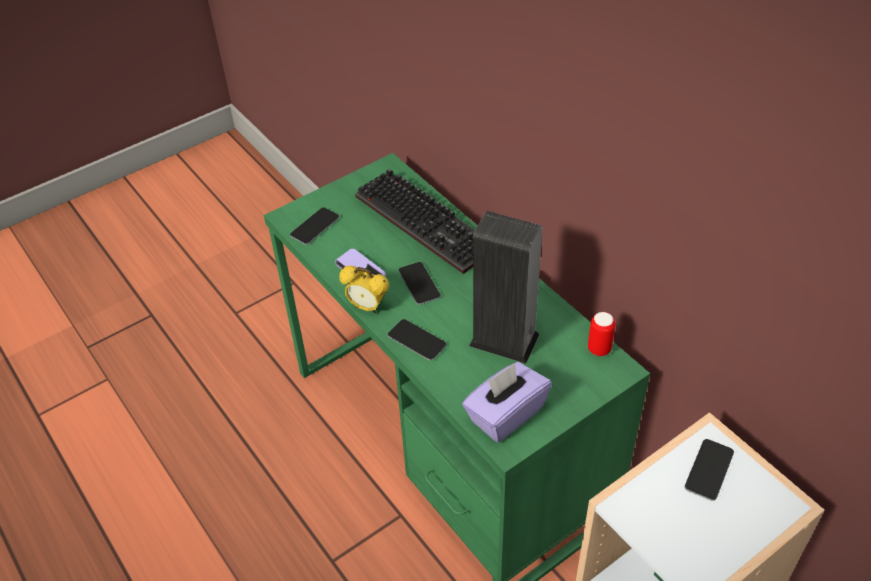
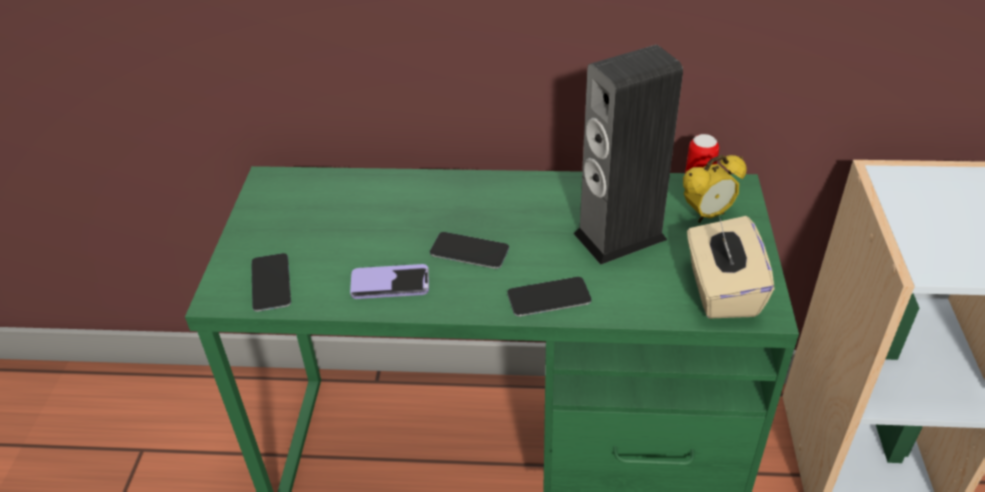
camera: 50 degrees left, 5 degrees down
(367, 307) = (453, 309): alarm clock -> alarm clock (707, 215)
(429, 222) = (391, 197): keyboard -> none
(505, 414) = (721, 290): purple tissue box -> beige tissue box
(709, 470) = (922, 195): phone -> none

